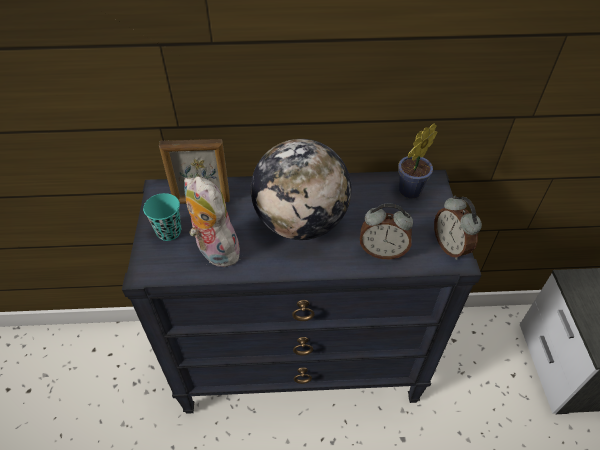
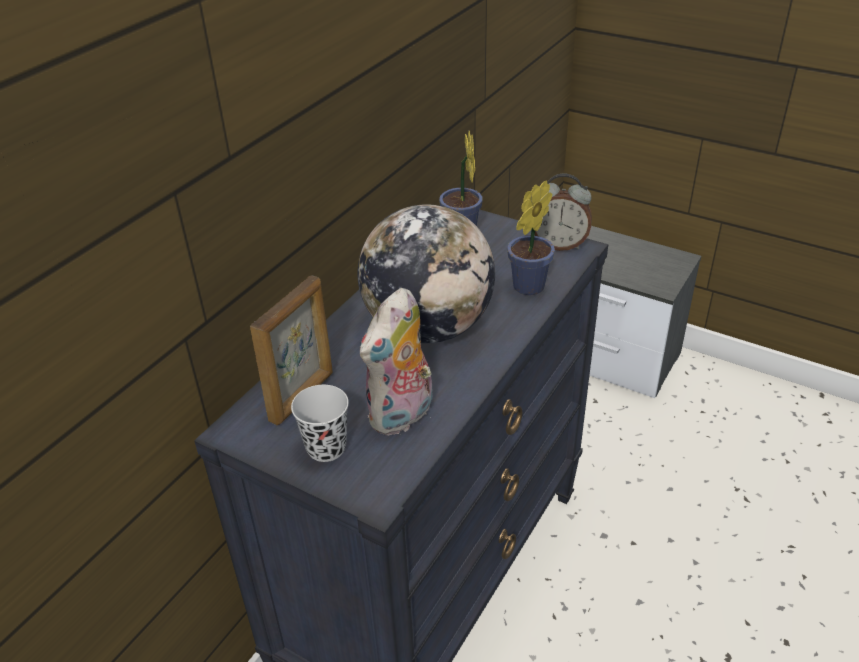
camera: 55 degrees left, 10 degrees down
(169, 232) = (326, 448): turquoise cup -> black cup
(214, 251) = (402, 416): plush toy -> plush toy turned 45 degrees counterclockwise
(382, 251) = (525, 288): alarm clock -> potted plant

